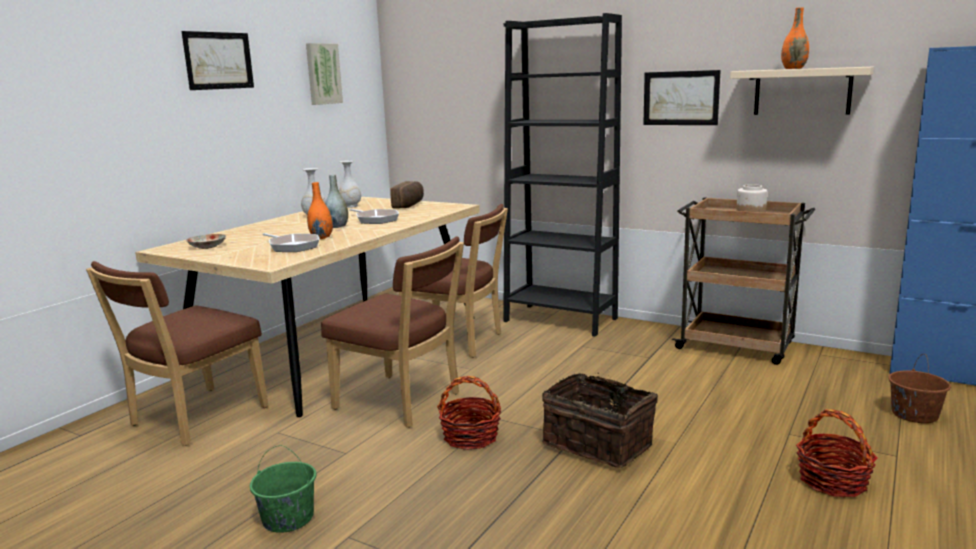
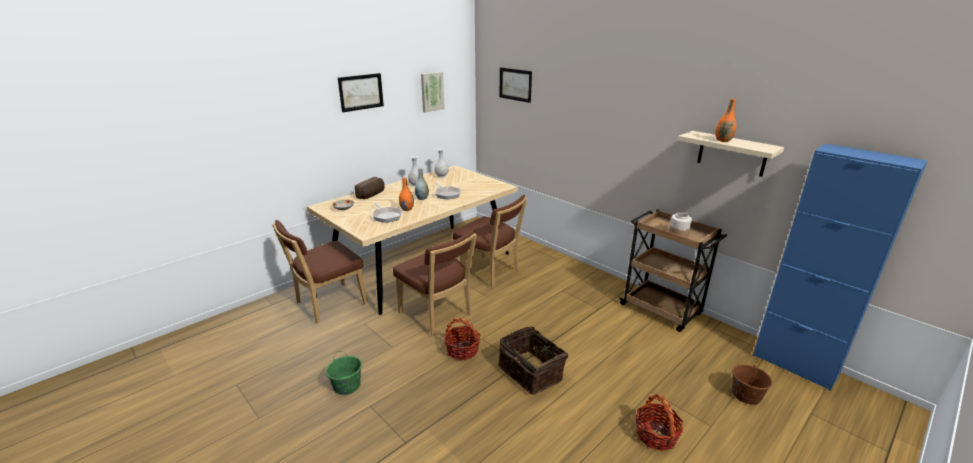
camera: 15 degrees right, 10 degrees up
(410, 205) = (476, 180): bread -> bread (372, 195)
(560, 320) = (560, 265): black bookcase -> none
(681, 98) = (651, 140): picture -> picture (515, 84)

